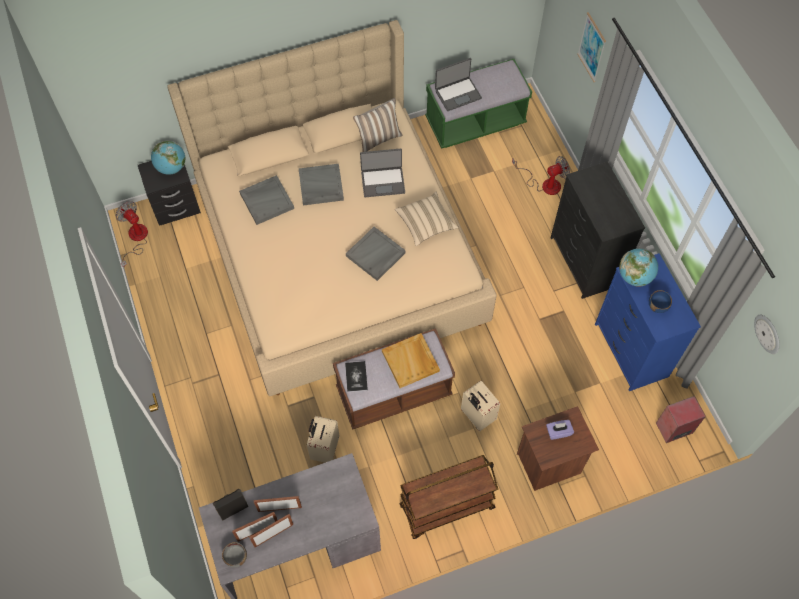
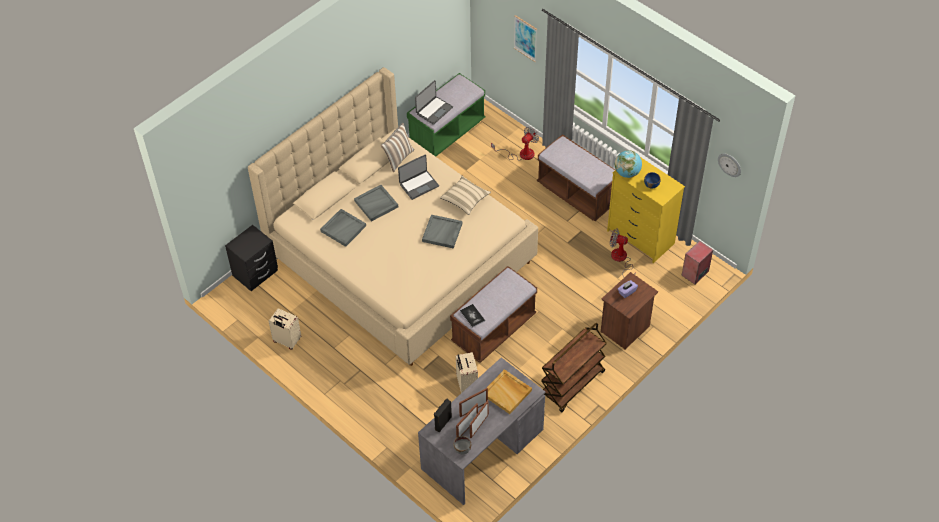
camera: 25 degrees left, 10 degrees down
(136, 239) = (239, 307): fan -> fan (621, 260)
(171, 167) = (252, 237): globe -> none
(411, 361) = (504, 292): beige tray -> beige tray (507, 392)
(477, 416) = (560, 320): beige suitcase -> beige suitcase (286, 341)
(584, 261) = (577, 194): black dresser -> brown bench
(630, 350) = (640, 237): blue dresser -> yellow dresser

